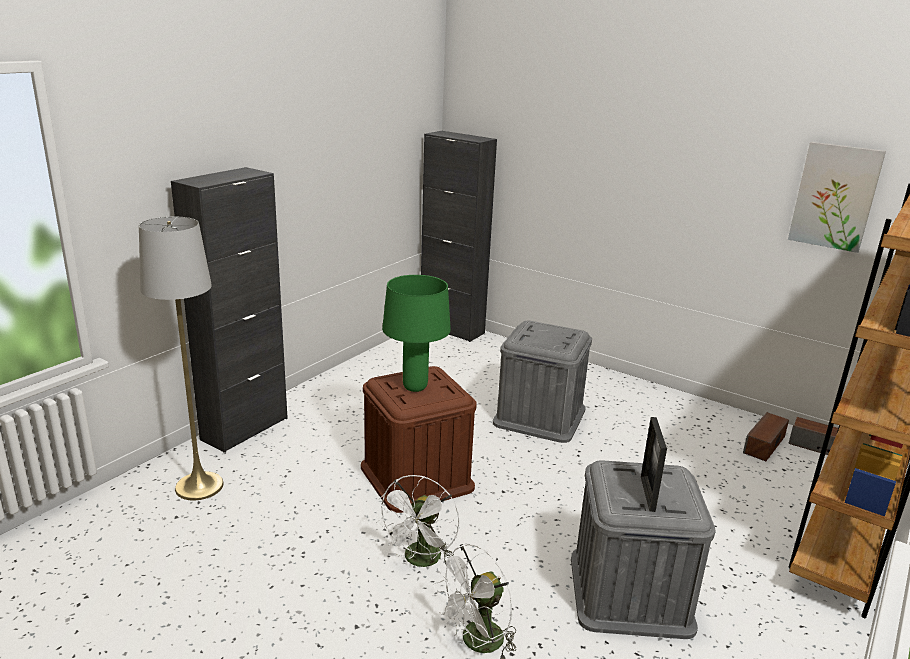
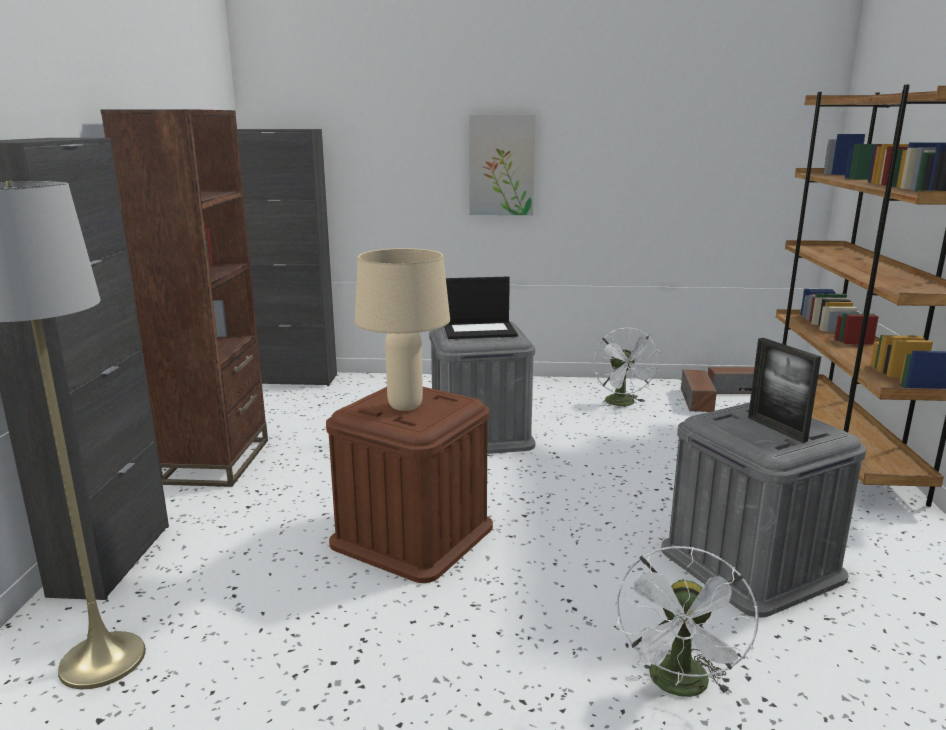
camera: 30 degrees left, 5 degrees down
(348, 381) = (216, 461): none -> brown bookcase
(415, 387) = (406, 406): green table lamp -> beige table lamp
(420, 561) = (518, 624): white fan -> white fan (623, 404)
(548, 335) = (480, 330): none -> laptop
(835, 196) = (708, 137): picture -> picture (501, 165)

